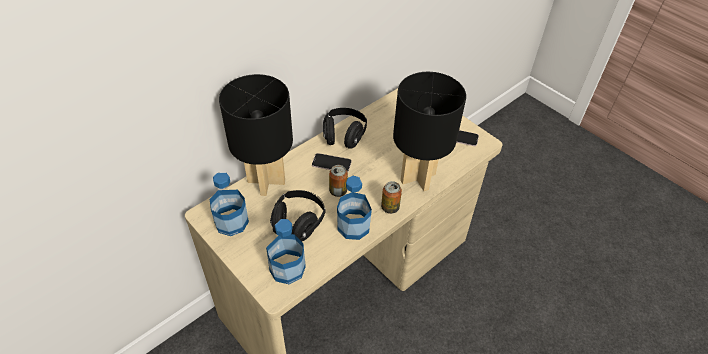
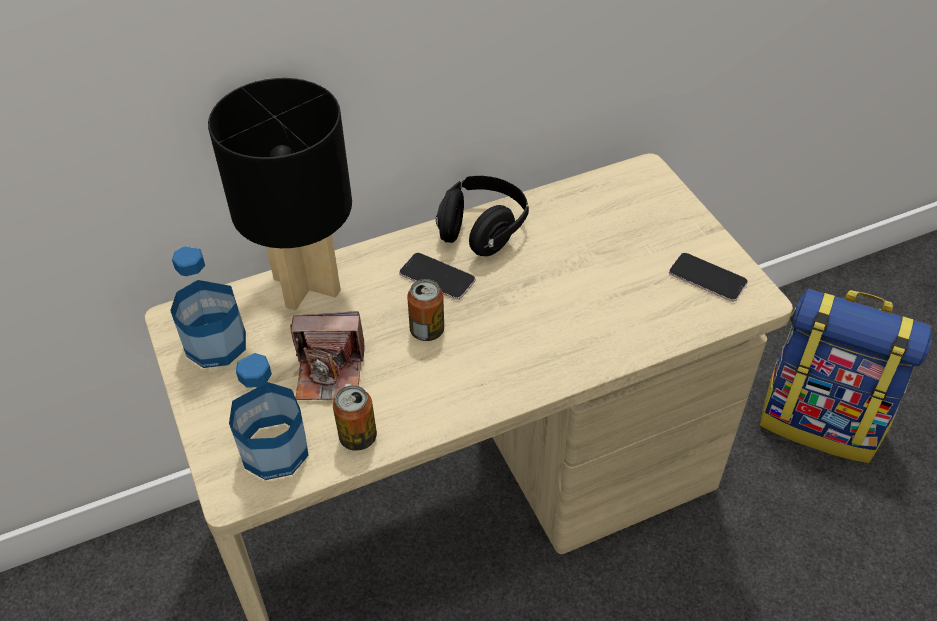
camera: 20 degrees right, 0 degrees up
(298, 223) = (330, 372): black headphones -> camera
(353, 226) = (427, 402): bottle -> none
(390, 207) = (511, 383): can -> can (358, 437)
(417, 178) = (588, 339): black table lamp -> none
(499, 197) = (821, 420): none -> backpack

